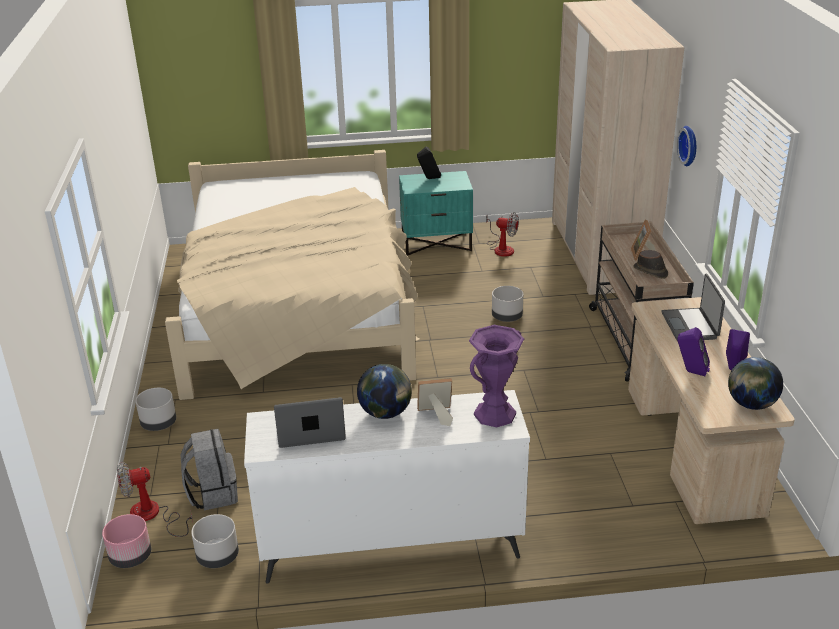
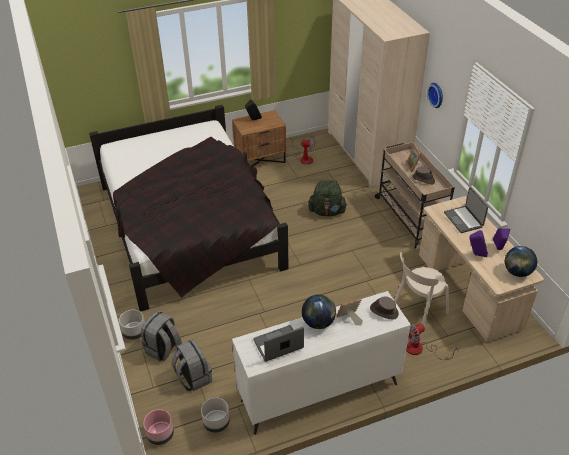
camera: 15 degrees left, 10 degrees up
(152, 516) = (161, 402): fan -> fan (420, 349)
(188, 451) = (163, 349): none -> grey backpack
(299, 309) = (190, 226): beige bed -> black bed
(436, 243) = (260, 160): turquoise nightstand -> brown nightstand
(494, 414) = (383, 311): purple vase -> brown hat
(507, 317) = (327, 212): grey planter -> green backpack
(595, 465) = (417, 311): none -> beige chair

